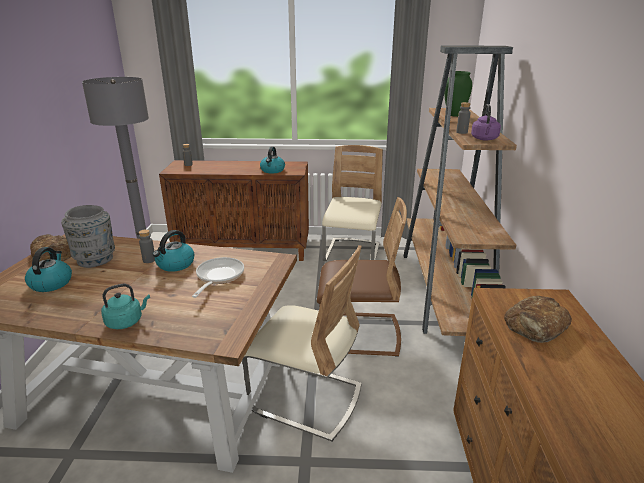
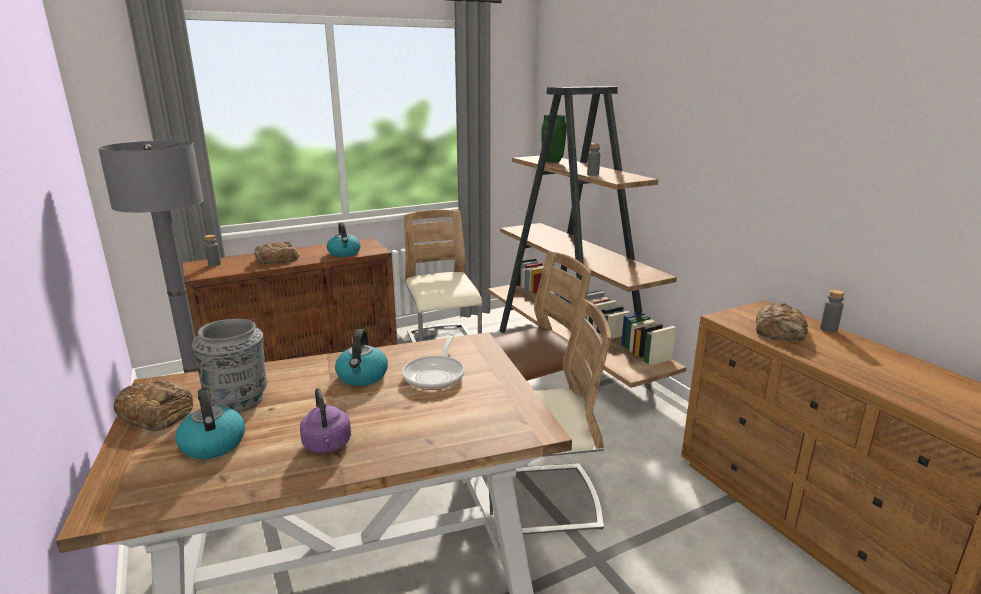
camera: 30 degrees left, 5 degrees down
(126, 321) = (394, 449): turquoise kettle -> none
(149, 260) = (319, 381): grey bottle -> grey bottle (828, 329)
(218, 277) = (436, 374): frying pan -> frying pan turned 150 degrees counterclockwise
(226, 167) = (276, 259): none -> bread
(484, 139) = (624, 178): purple kettle -> purple kettle (327, 446)

